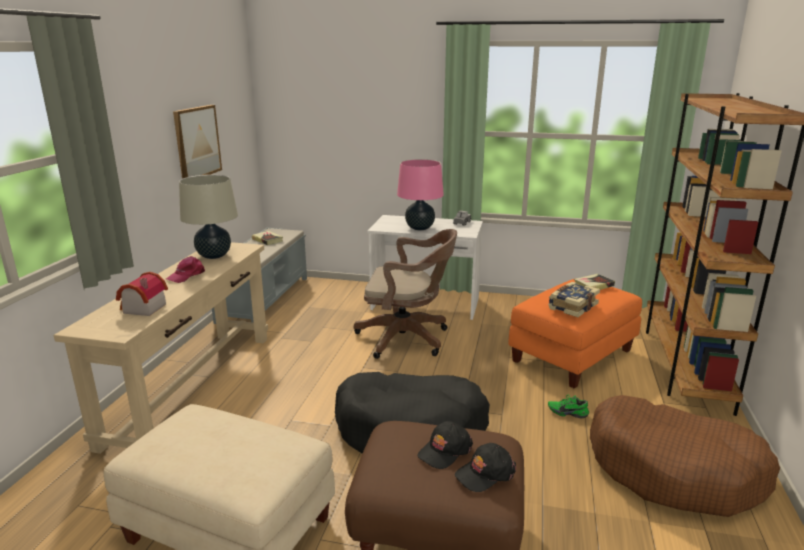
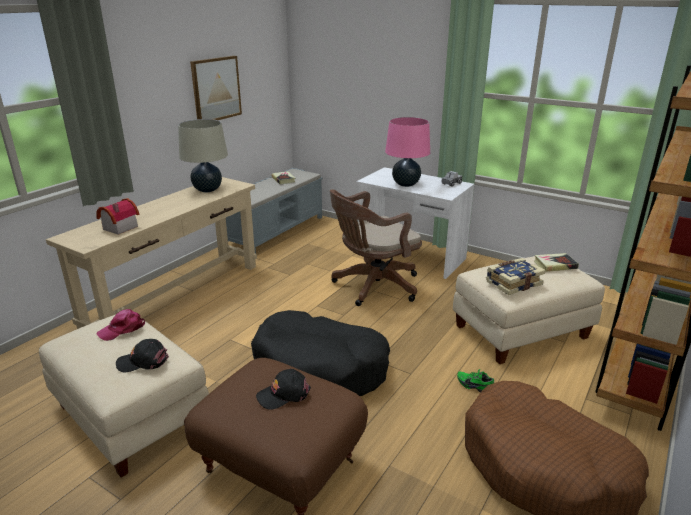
camera: 20 degrees right, 5 degrees up
(187, 275) = (173, 204): pink cap -> pink cap (122, 329)
(407, 339) = (372, 287): brown office chair -> brown office chair turned 120 degrees clockwise
(485, 473) = (301, 423): black cap -> black cap (143, 361)
(571, 355) = (521, 331): orange ottoman -> beige ottoman

